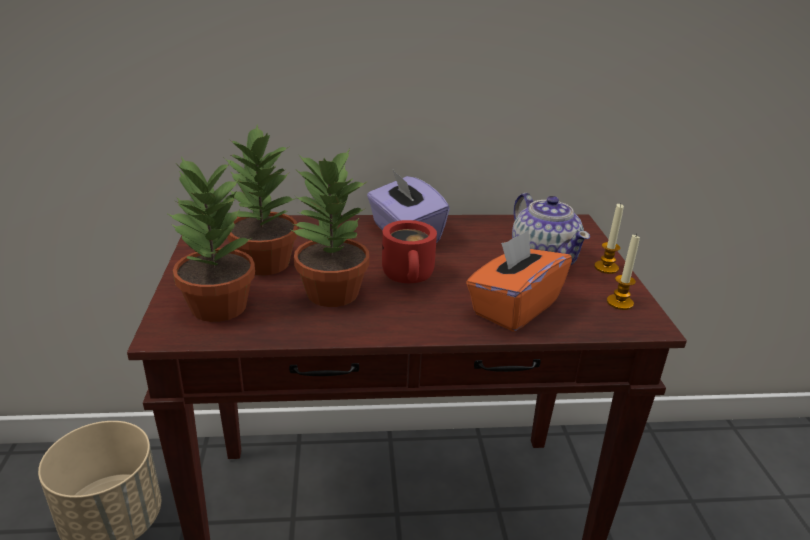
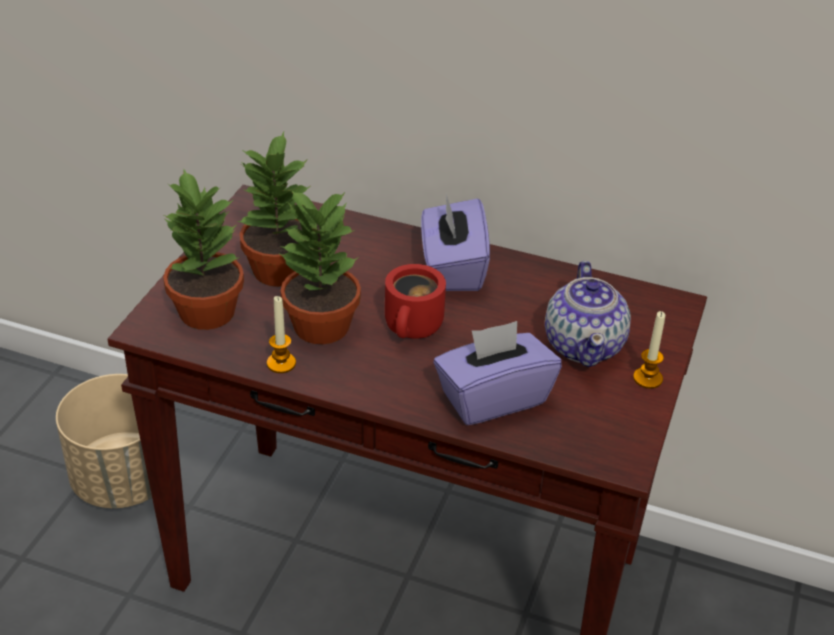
camera: 25 degrees right, 10 degrees up
(514, 307) = (493, 398): orange tissue box -> purple tissue box
(619, 303) = (617, 427): candle -> candle (281, 363)

